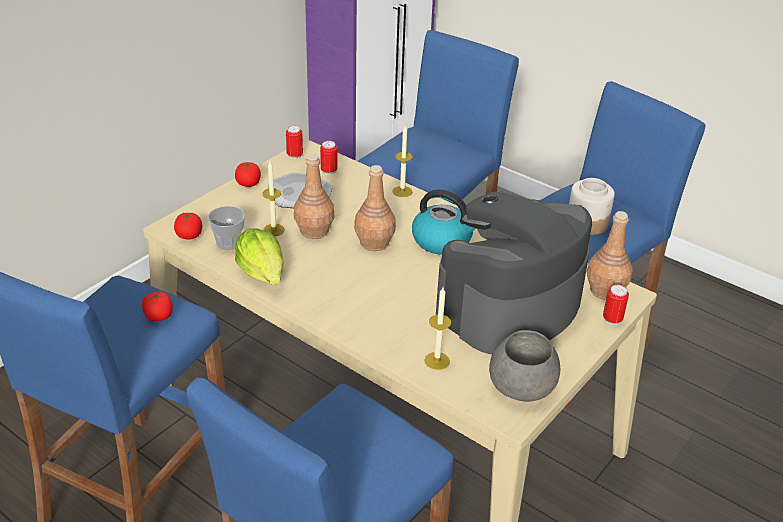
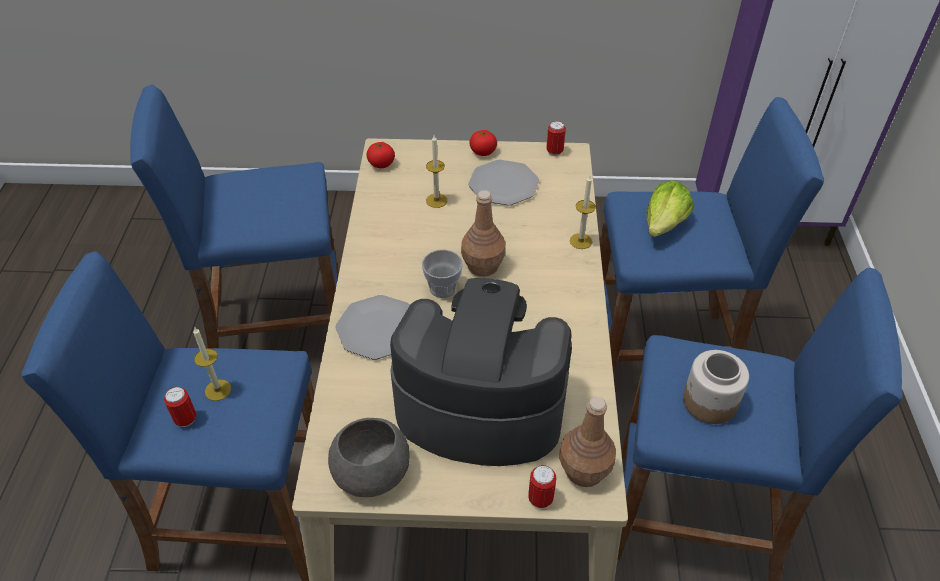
camera: 55 degrees right, 10 degrees up
(159, 316) = (287, 209): tomato -> none
(228, 242) = (394, 188): cup -> cup (443, 288)
(263, 273) = (374, 227): lettuce -> lettuce (664, 224)
(314, 231) = (460, 223): brown bottle -> none
(329, 171) = (556, 182): can -> can (185, 419)
(380, 321) = (378, 328): none -> plate
(437, 361) = (356, 393): candle -> candle (218, 390)
(443, 241) = (534, 307): kettle -> none

